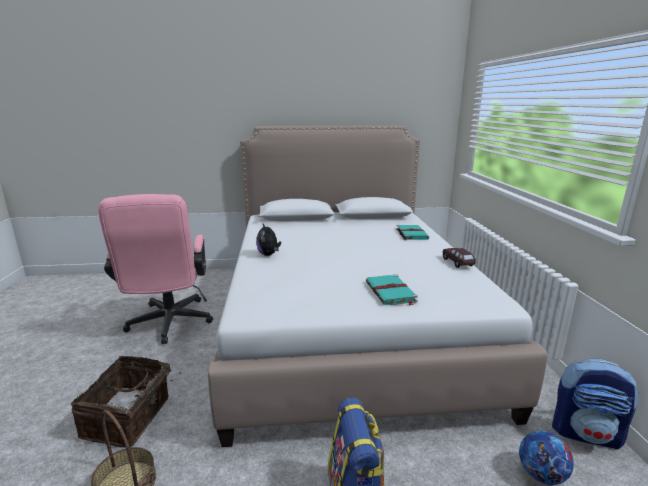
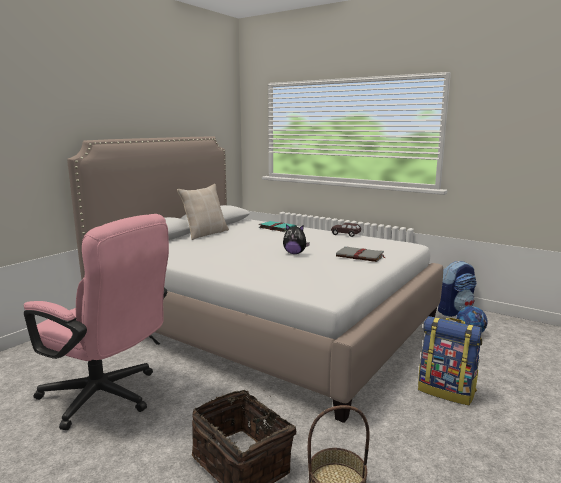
camera: 50 degrees left, 5 degrees down
(269, 254) = (224, 265): plush toy -> plush toy (295, 253)
(339, 222) = (205, 234): none -> beige pillow
(390, 292) = (360, 256): turquoise book -> grey book

